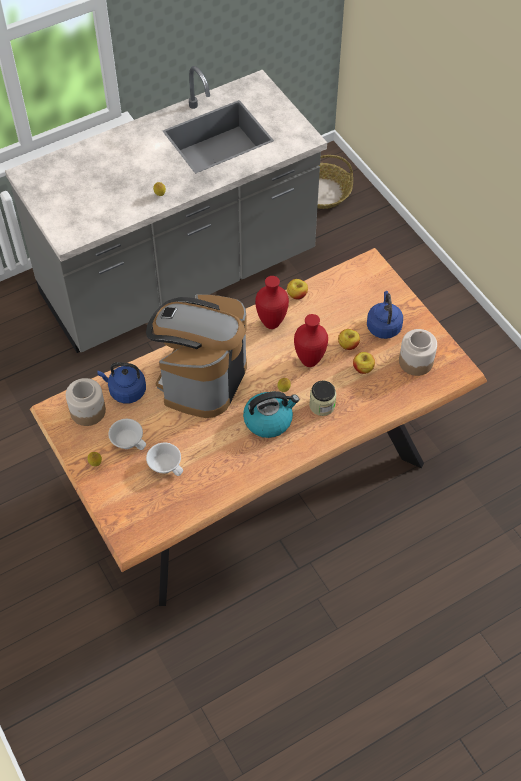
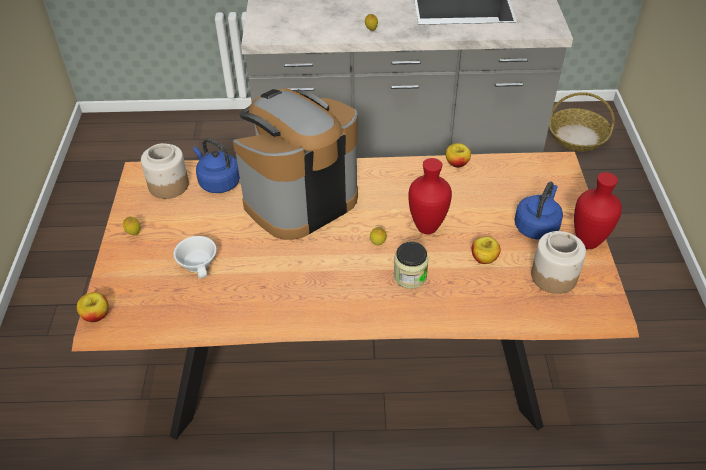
camera: 30 degrees right, 10 degrees down
(128, 440) = (183, 226): white cup -> none
(269, 420) = (339, 266): kettle -> none
(271, 324) = (410, 179): red vase -> red vase (587, 243)
(348, 345) = (482, 229): apple -> apple (96, 315)

